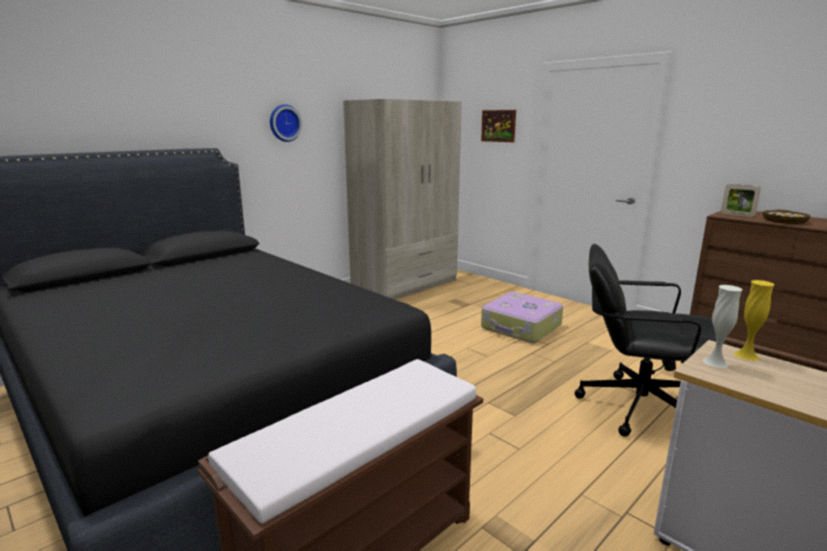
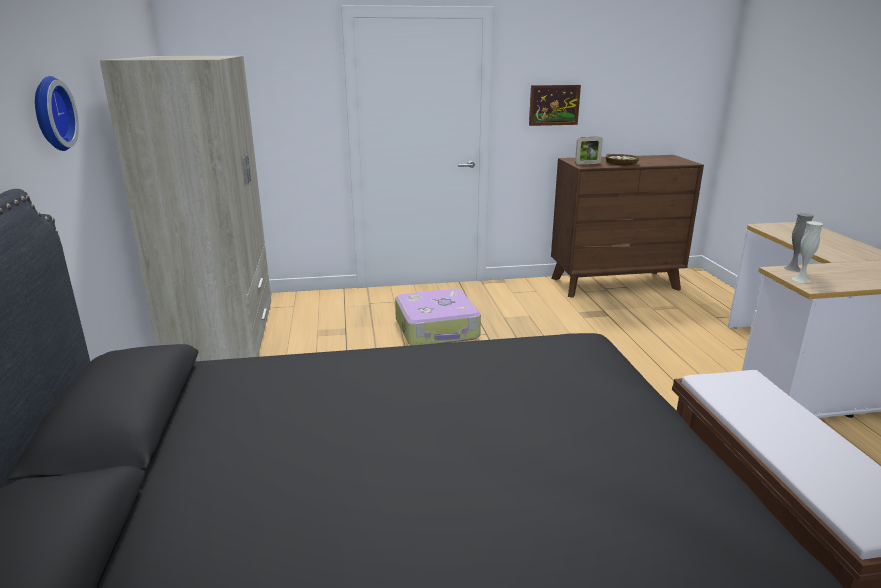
camera: 55 degrees left, 5 degrees up
(498, 126) = (282, 88): picture -> picture (554, 105)
(637, 406) = (623, 350): black office chair -> none
(746, 355) = (792, 269): yellow vase -> grey vase

